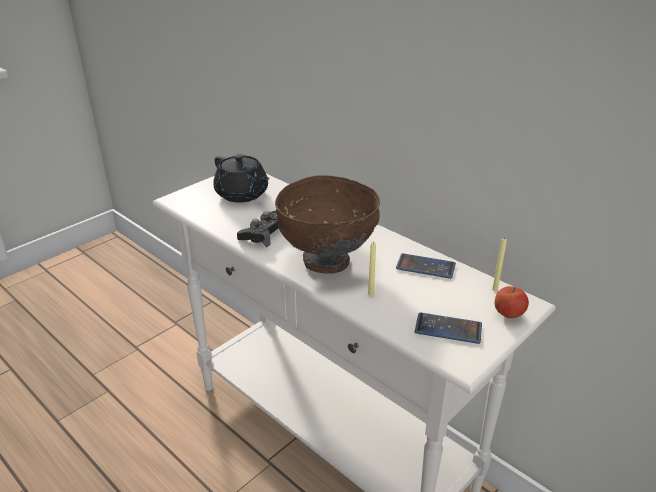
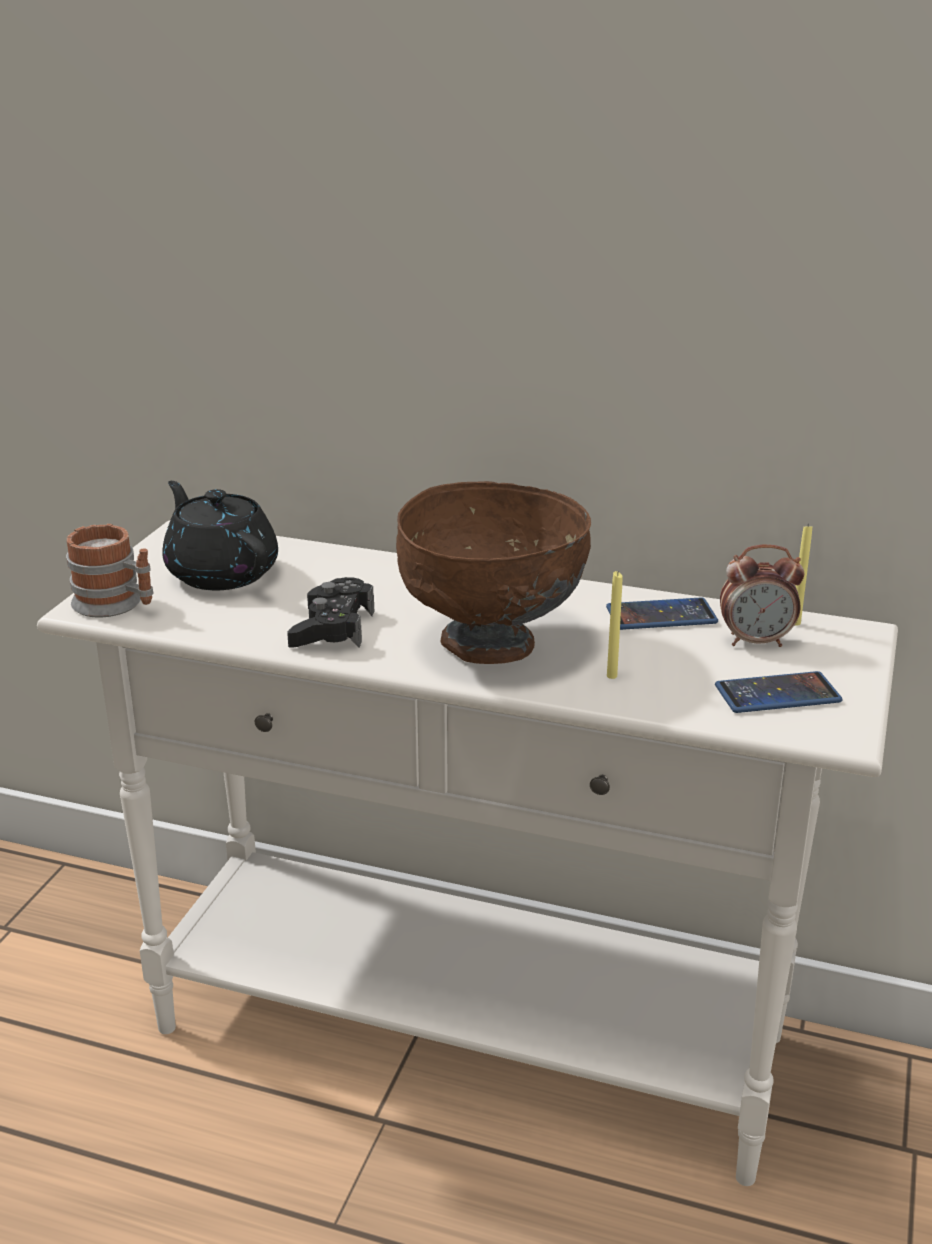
camera: 25 degrees left, 5 degrees down
(187, 200) = (116, 605): none -> mug
(242, 194) = (221, 572): black teapot -> black teapot turned 150 degrees counterclockwise
(463, 294) = (756, 641): none -> alarm clock
(508, 315) = (846, 653): apple -> none

